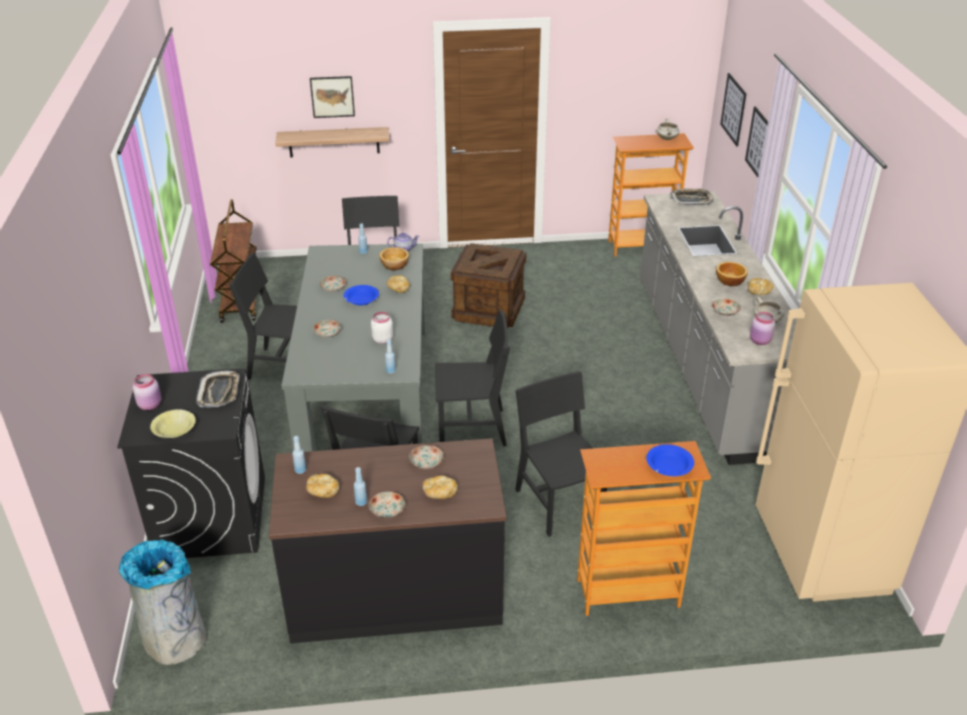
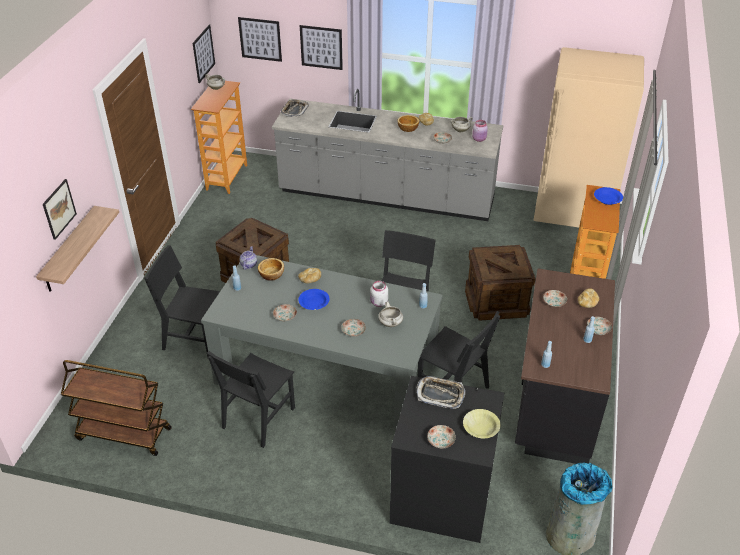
camera: 70 degrees left, 5 degrees up
(151, 405) = (440, 440): pink jar -> plate
(323, 491) = (571, 357): bread -> none
(350, 355) = (391, 323): none -> white cooking pot
(559, 503) = (495, 301): black chair -> crate
(678, 95) = (203, 53): none -> picture

